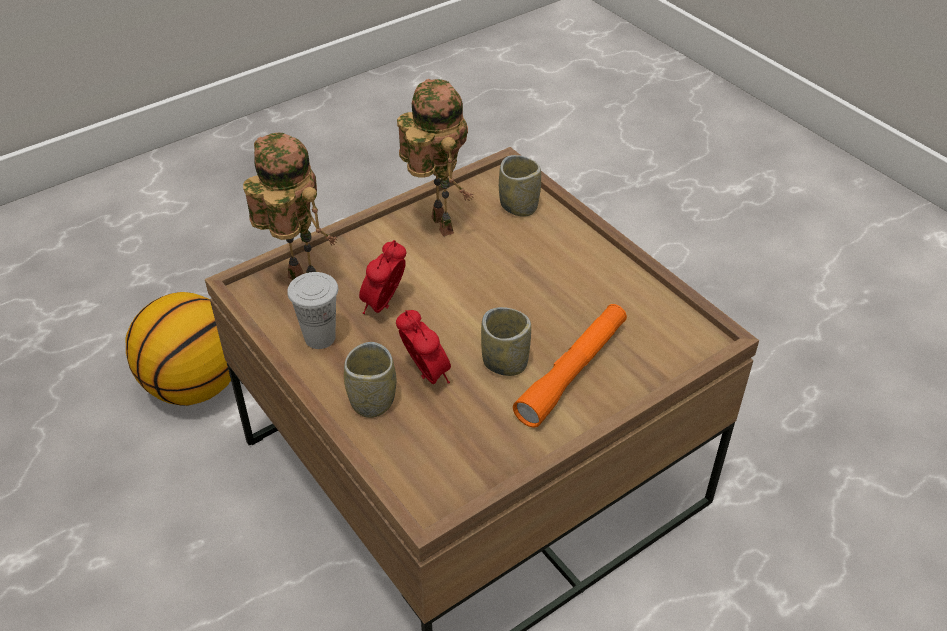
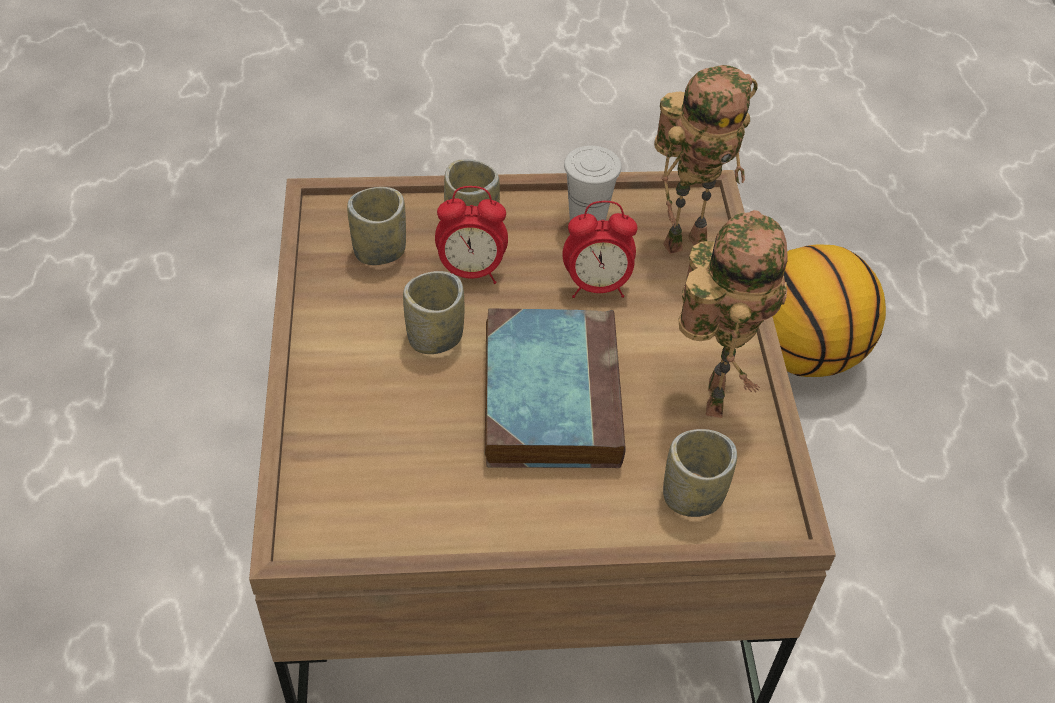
camera: 120 degrees right, 5 degrees up
(385, 306) = (597, 286): alarm clock -> alarm clock turned 120 degrees clockwise
(437, 224) = (709, 394): toy robot -> toy robot turned 90 degrees counterclockwise
(448, 440) = (379, 251): none -> cup
(500, 288) = (549, 394): none -> book
(572, 372) = (374, 383): orange flashlight -> none

